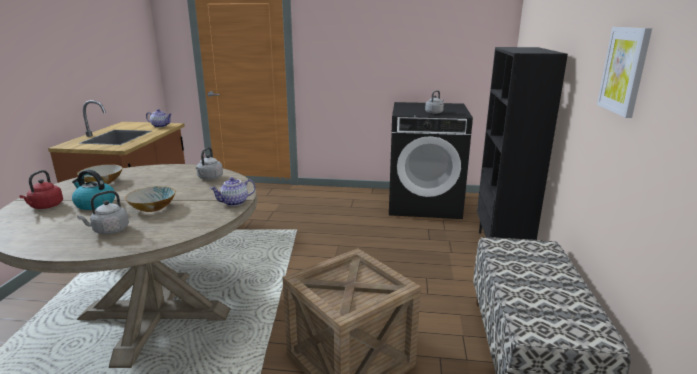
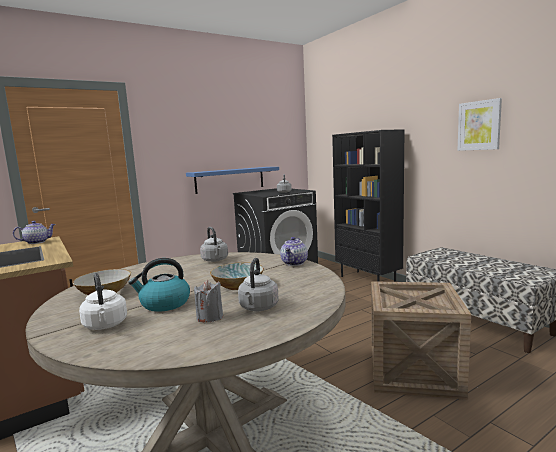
camera: 40 degrees left, 10 degrees down
(45, 206) = (105, 325): red kettle -> white kettle
(79, 224) = (209, 317): none -> grey candle
(394, 86) = (230, 179): none -> blue shelf

